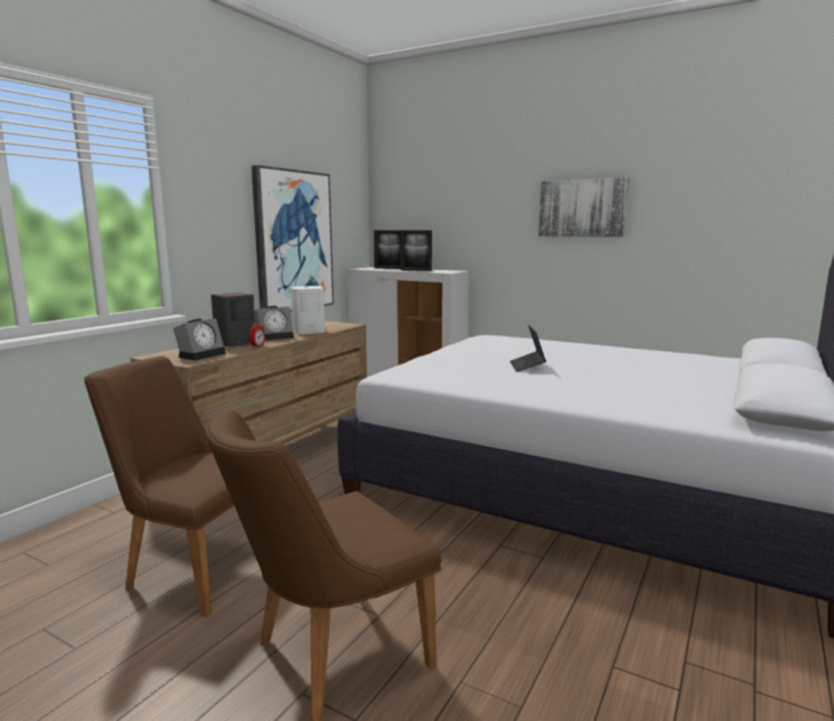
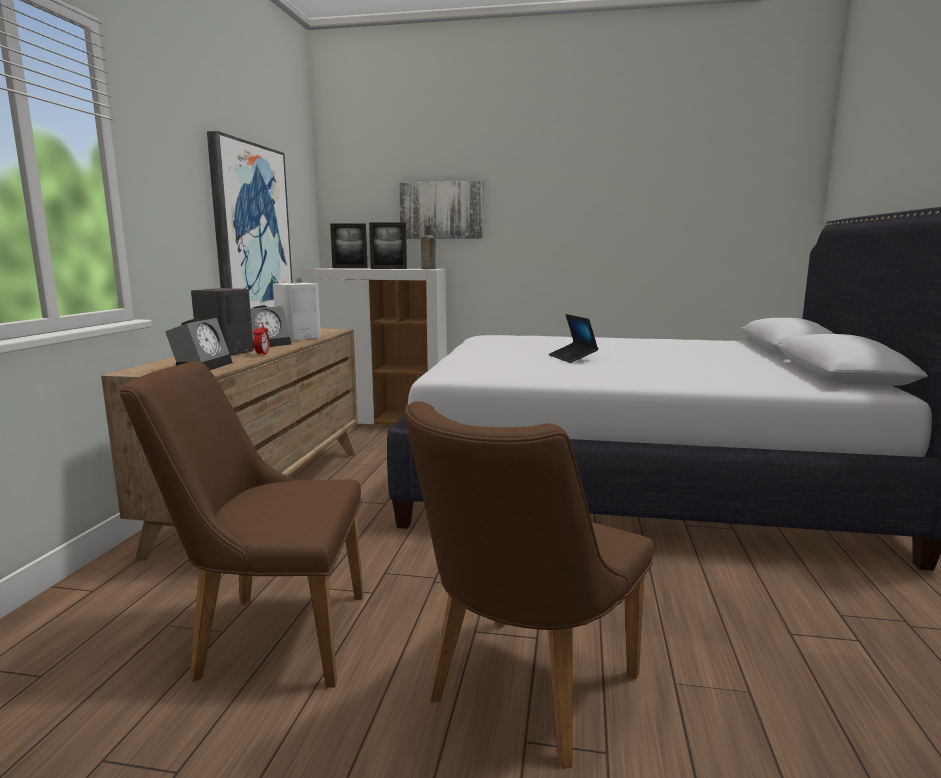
camera: 20 degrees left, 0 degrees up
(447, 271) = (427, 269): none -> brown bottle
(582, 208) = (567, 200): picture -> picture (441, 210)

